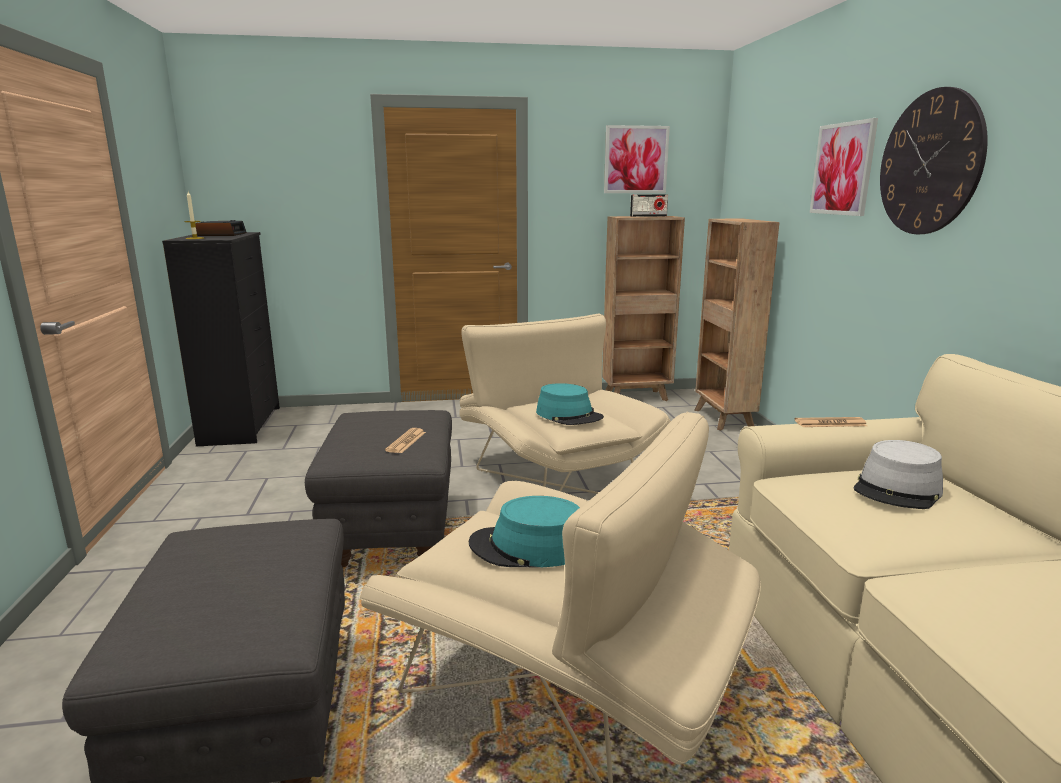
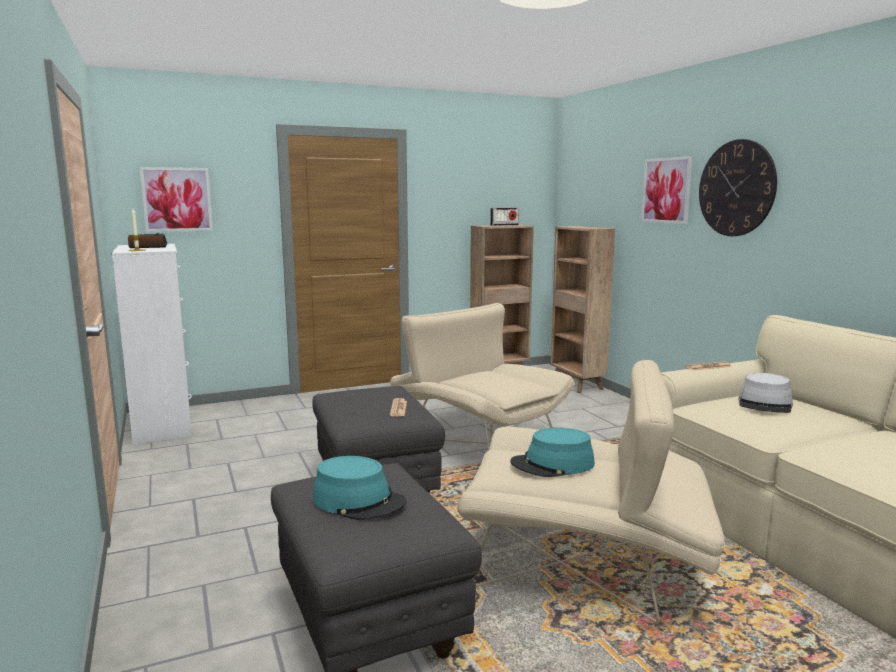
camera: 15 degrees left, 5 degrees down
(242, 425) = (163, 424): black dresser -> white dresser
(569, 415) = (499, 382): turquoise hat -> turquoise hat (359, 501)
(636, 159) = (490, 180): picture -> picture (177, 199)

